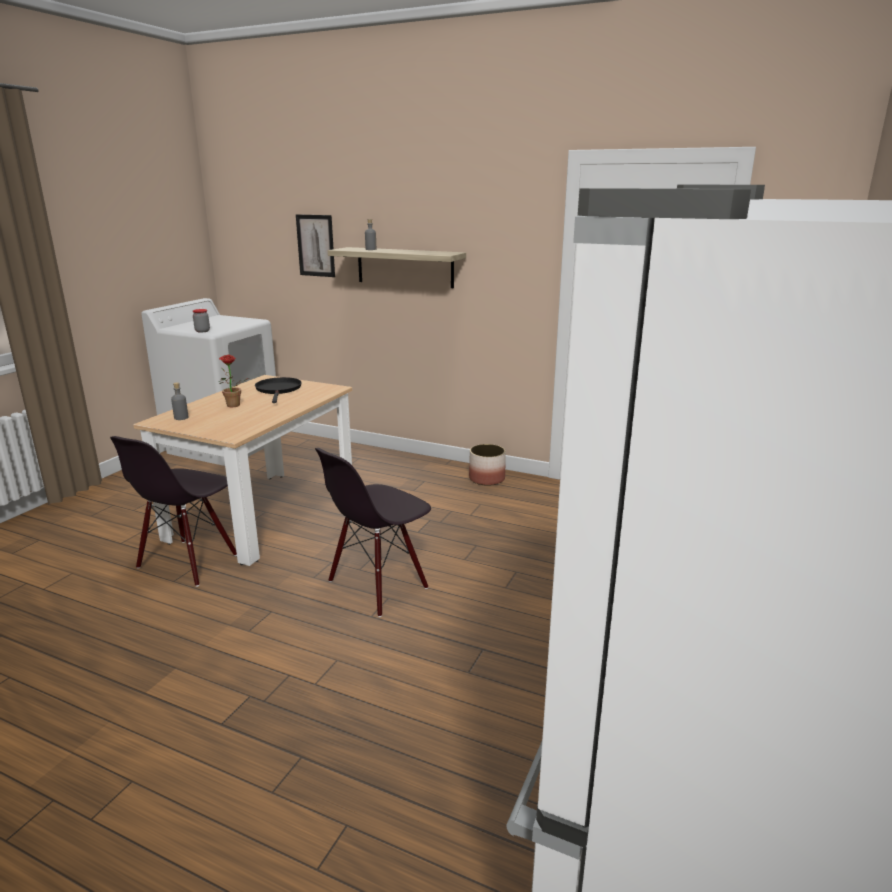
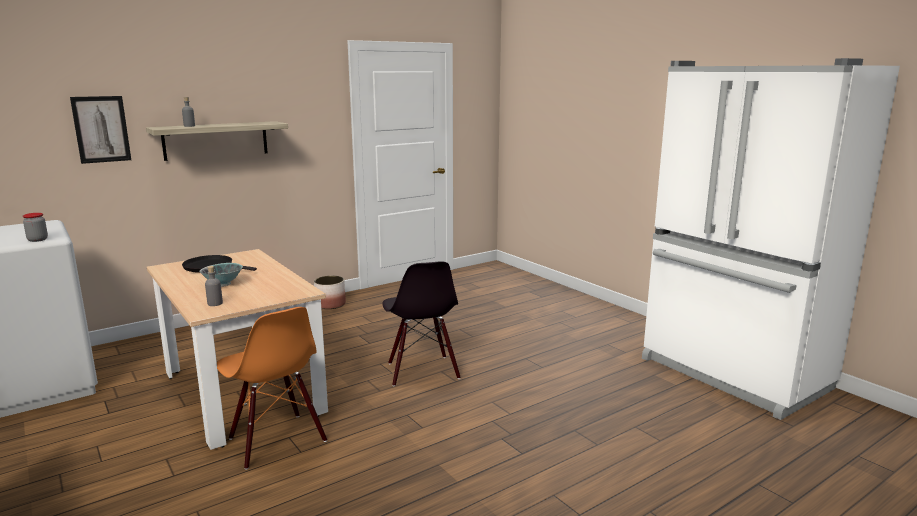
camera: 60 degrees left, 5 degrees down
(188, 562) = (276, 440): black chair -> orange chair
(233, 406) = (223, 284): potted plant -> bowl

